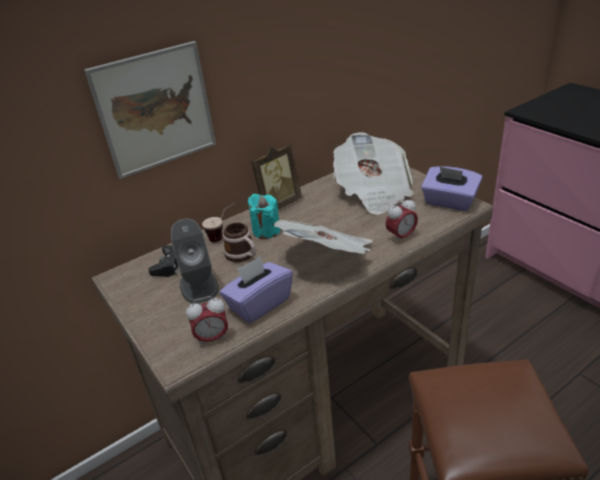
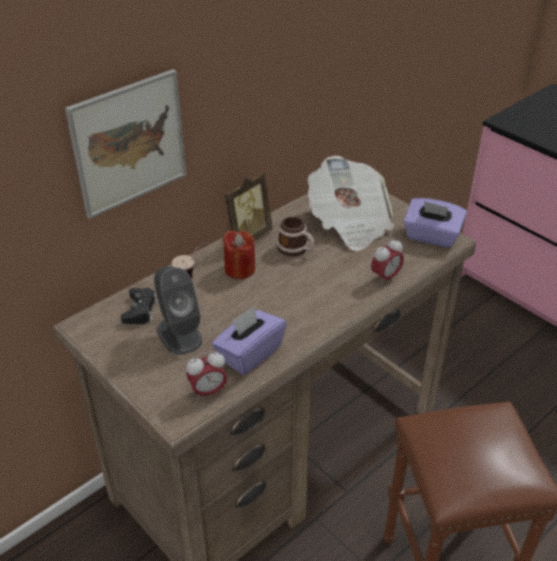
camera: 10 degrees left, 5 degrees up
(243, 255) = (220, 299): mug -> mug (296, 249)
(266, 230) = (239, 269): turquoise candle -> red candle
(329, 257) = (313, 301): newspaper -> none

